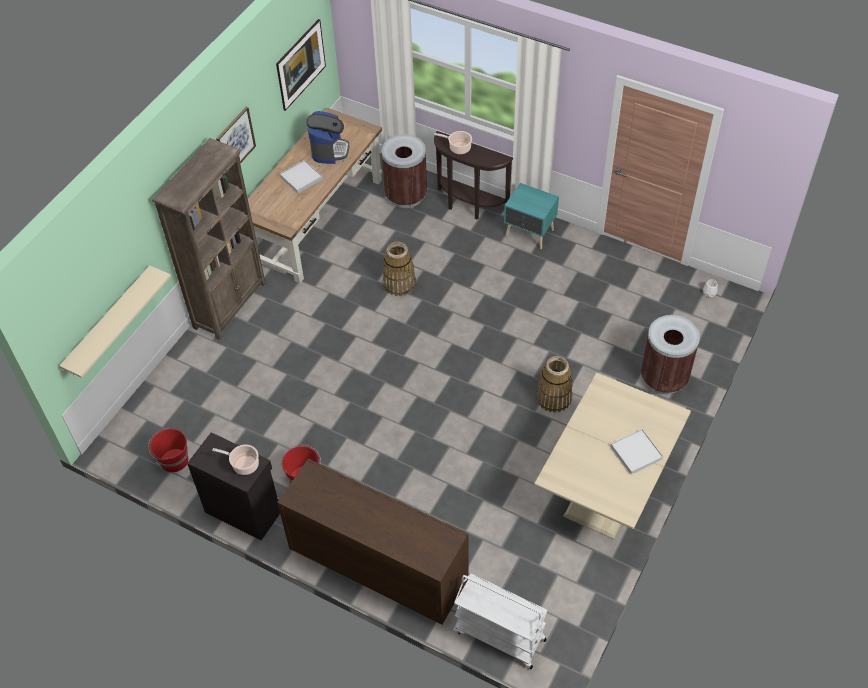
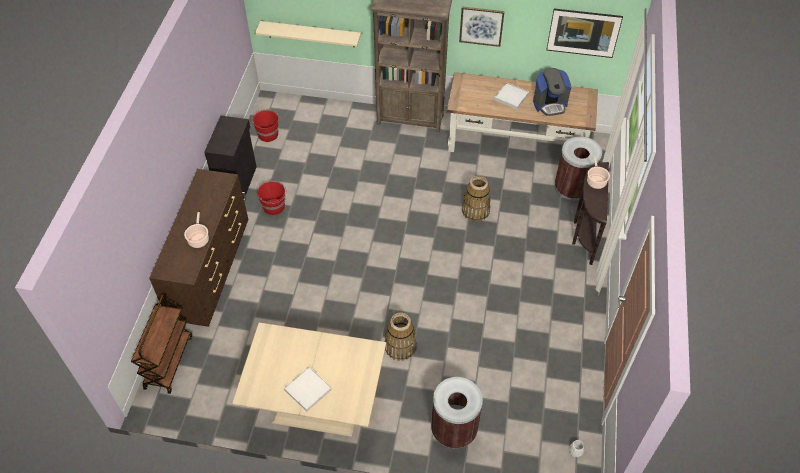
camera: 70 degrees right, 0 degrees up
(244, 464) = (226, 143): cooking pot -> cooking pot (198, 239)
(498, 636) = (168, 361): white cart -> brown cart
(530, 234) = (575, 286): turquoise nightstand -> none

